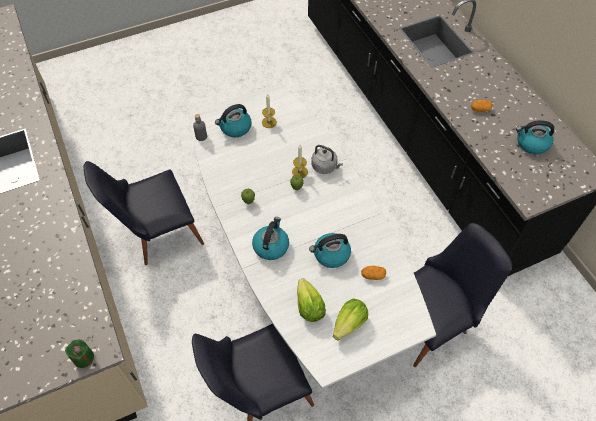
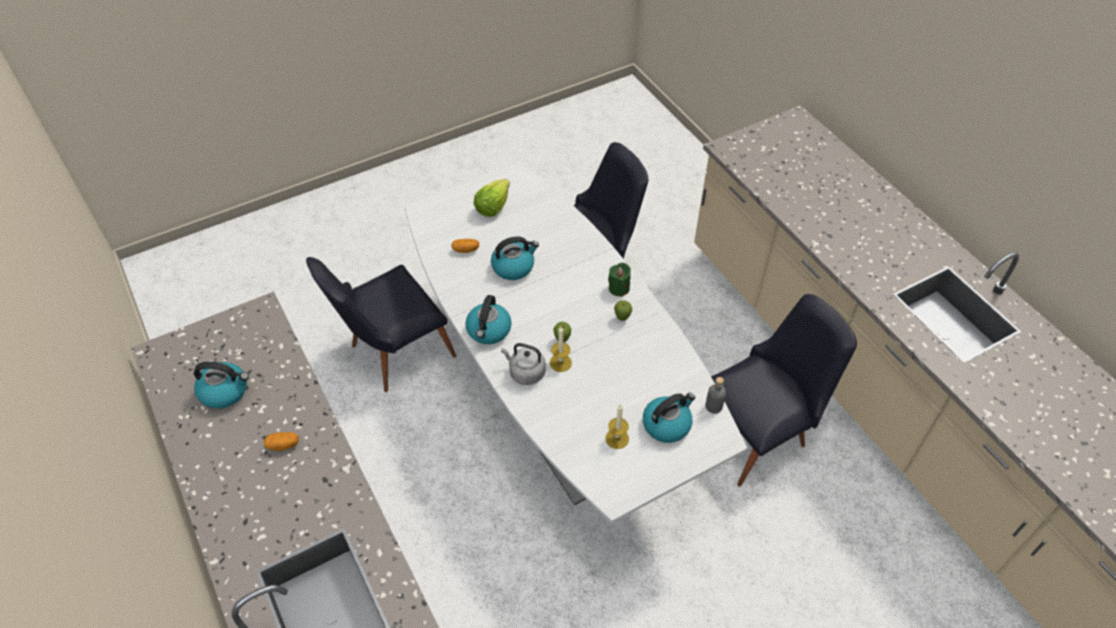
camera: 175 degrees right, 5 degrees down
(83, 358) = (740, 142): green candle -> green candle (619, 288)
(271, 246) = (585, 271): kettle -> kettle (489, 330)
(309, 307) = (535, 217): lettuce -> none

